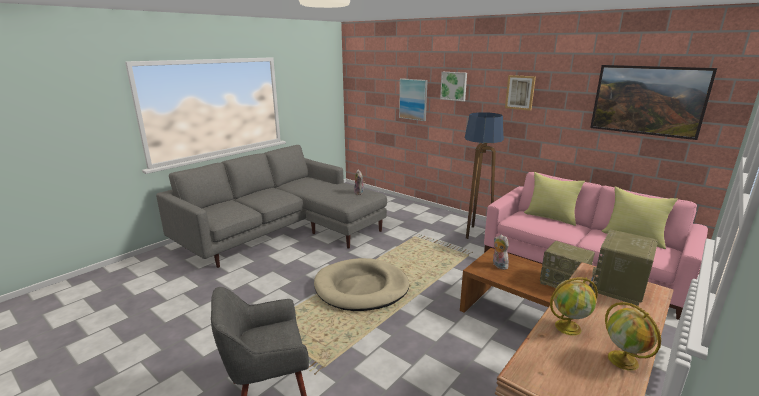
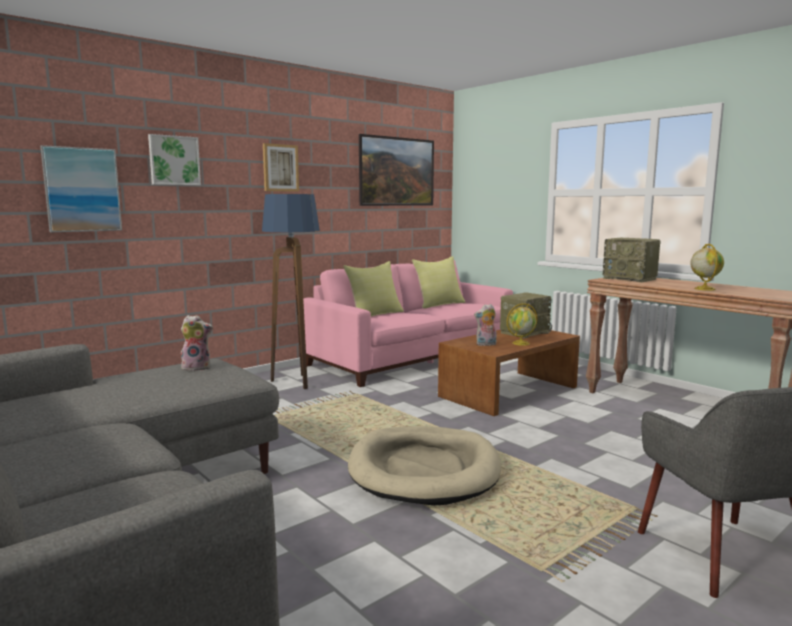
camera: 80 degrees left, 10 degrees down
(624, 361) = (735, 286): globe -> globe (521, 343)

